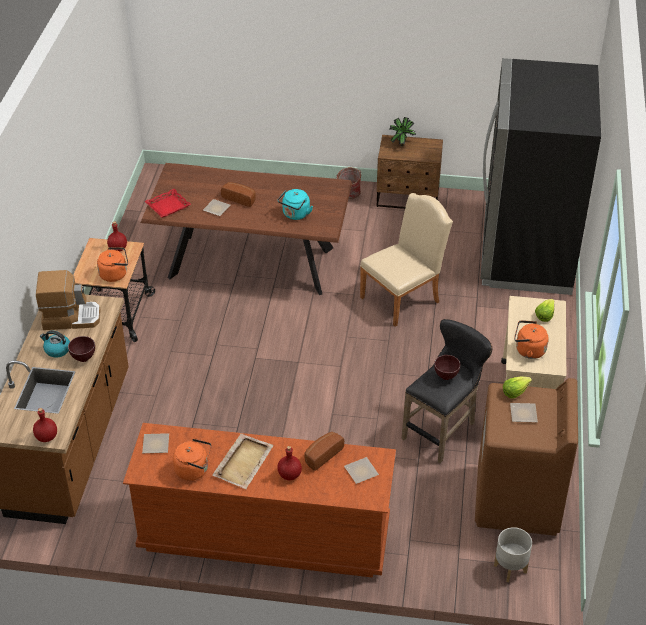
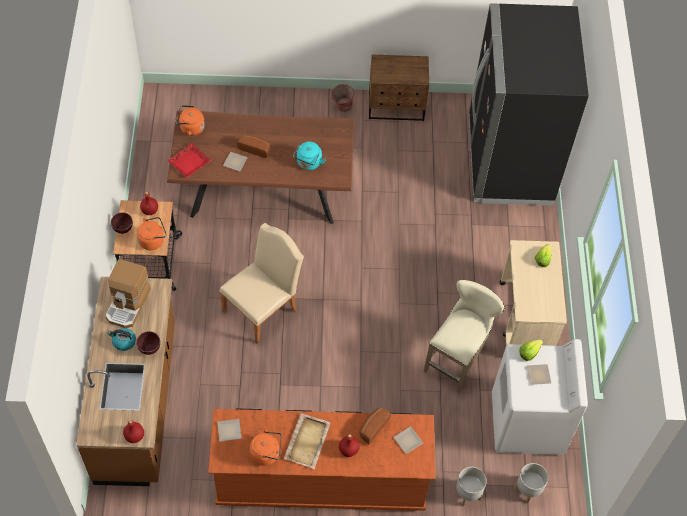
camera: 10 degrees left, 15 degrees up
(71, 317) = (128, 304): coffee machine -> coffee machine turned 120 degrees clockwise
(401, 144) = (391, 65): potted plant -> none
(404, 297) = (406, 220): beige chair -> beige chair (264, 308)
(436, 566) = (467, 494): none -> grey planter
(443, 430) = (457, 359): black stool -> beige stool
(445, 377) = (463, 328): brown bowl -> brown bowl (123, 230)
(517, 500) = (527, 424): brown washing machine -> white washing machine
(528, 350) = (532, 298): orange kettle -> orange kettle (190, 128)

